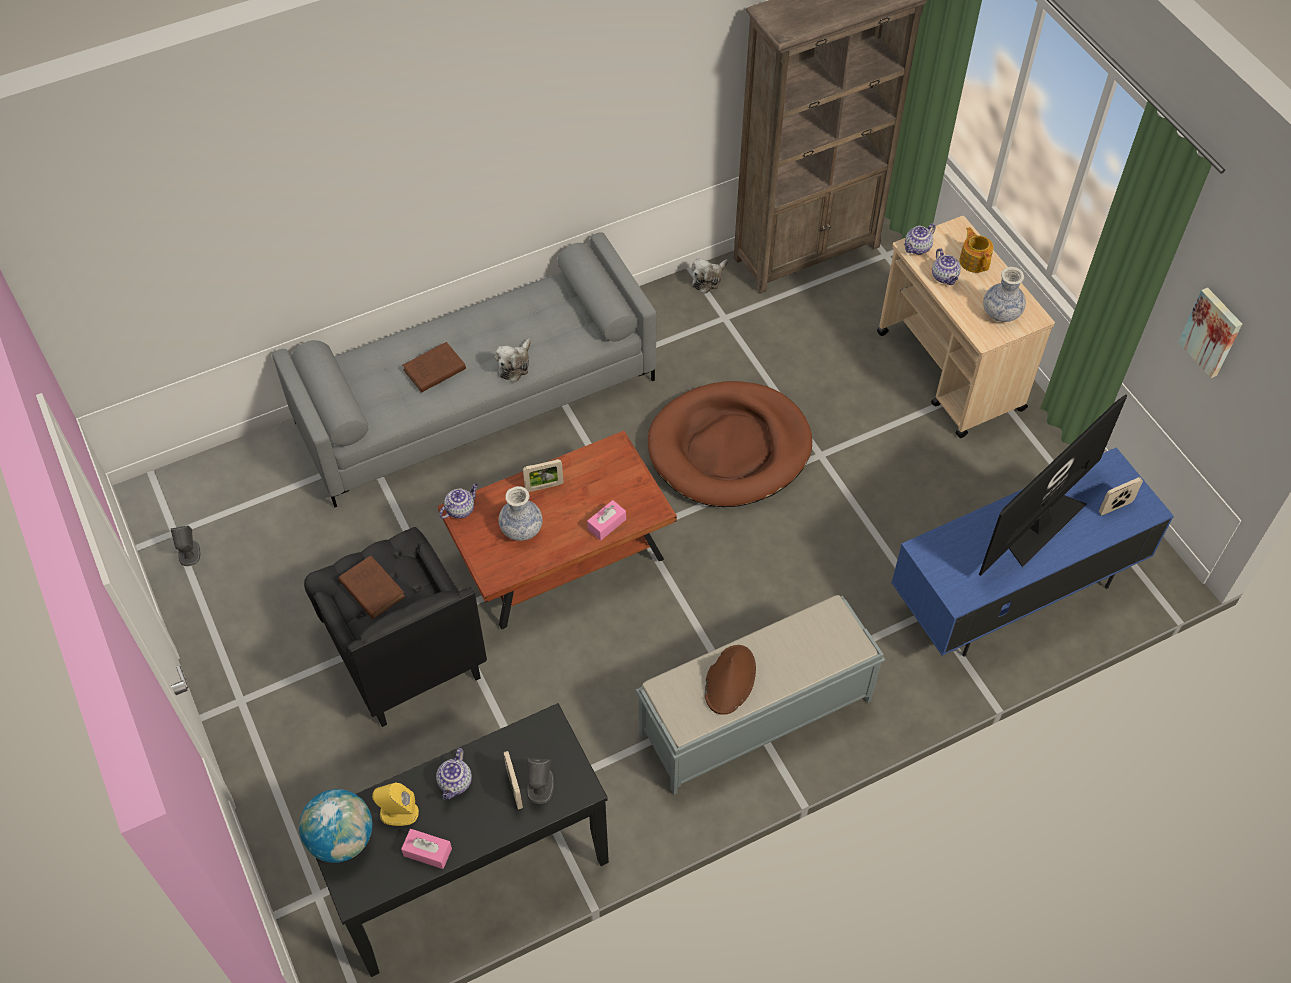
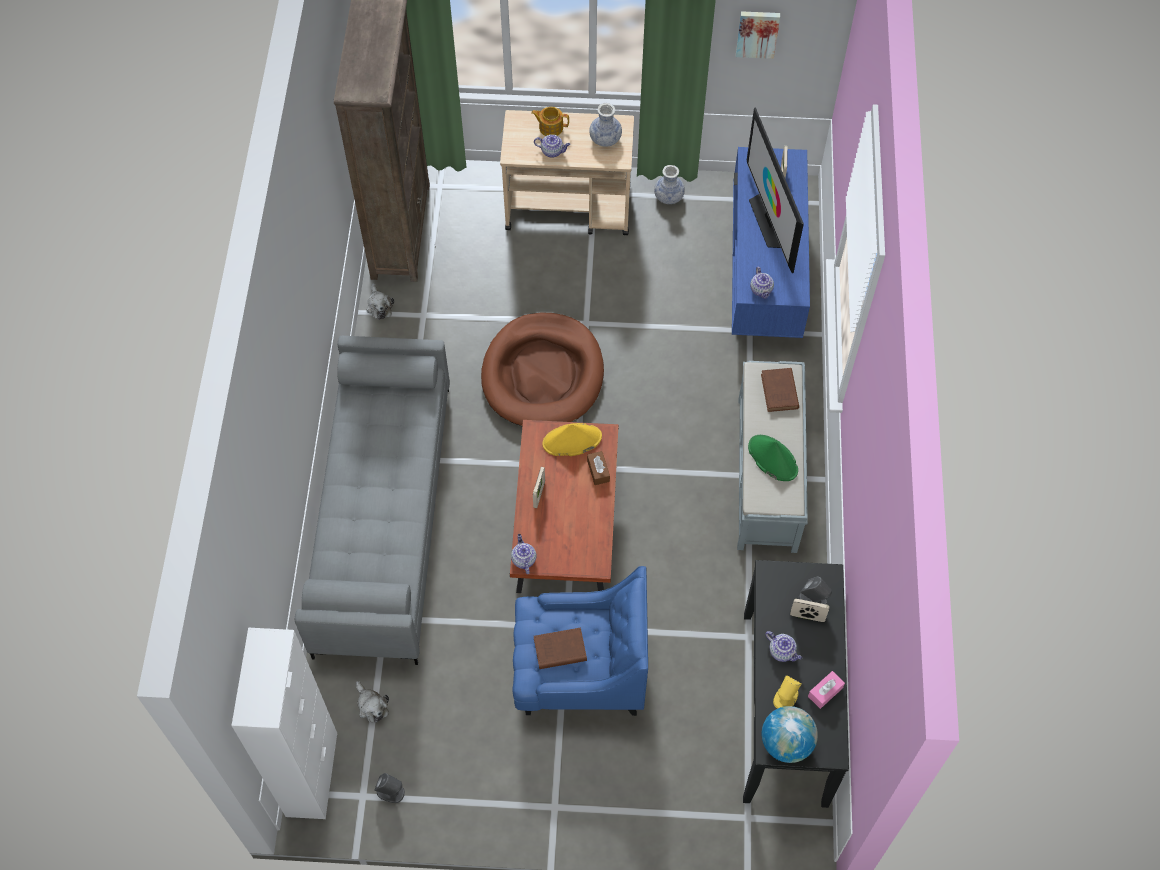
camera: 60 degrees left, 5 degrees up
(177, 482) = (312, 774): none -> white cabinet
(403, 650) = (579, 672): black armchair -> blue armchair
(433, 370) = (378, 519): brown book -> brown book (779, 392)
(515, 365) = (412, 461): plush toy -> plush toy (371, 705)
(521, 529) = (567, 527): vase -> vase (668, 197)
(606, 524) = (598, 471): pink tissue box -> brown tissue box
(627, 484) = (572, 440): none -> yellow hat
(730, 680) = (772, 458): brown hat -> green hat
(917, 248) = (516, 152): teapot -> teapot (761, 290)

